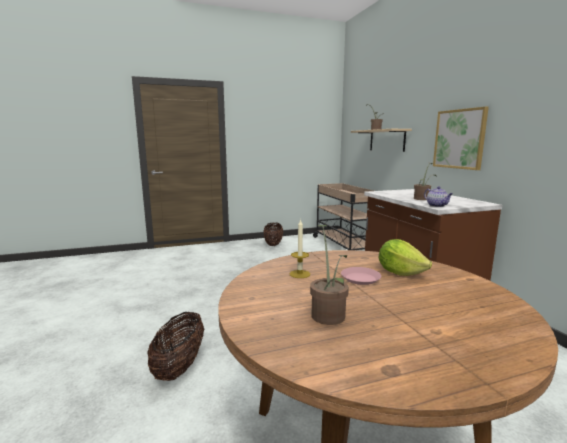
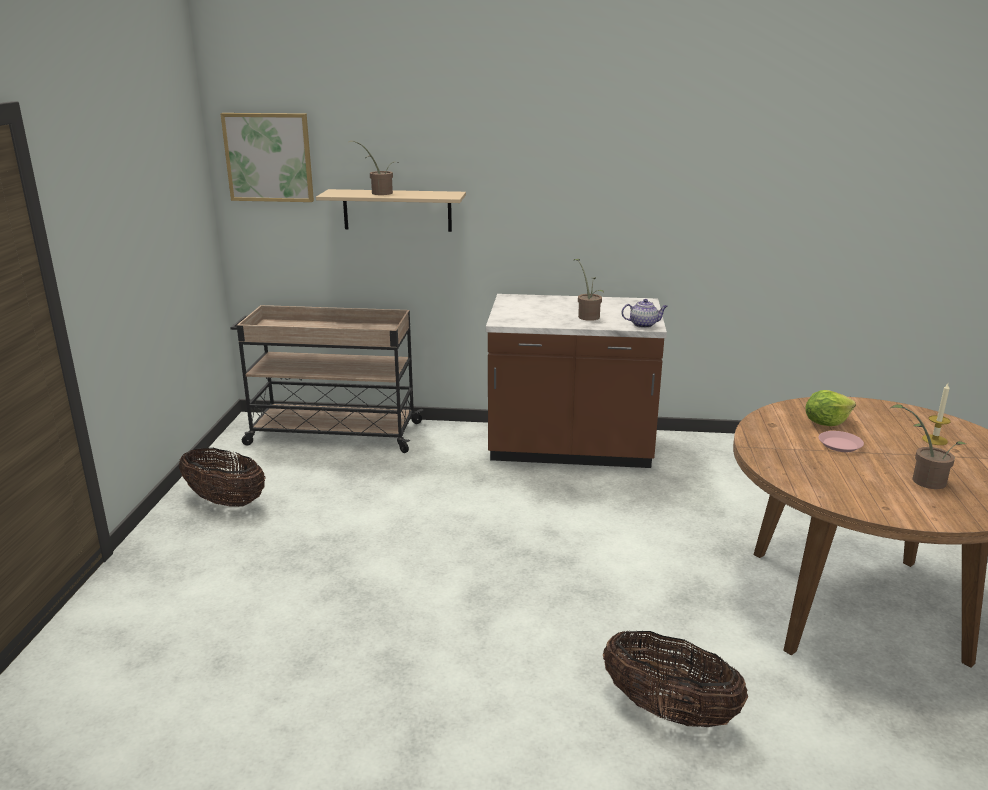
camera: 65 degrees left, 10 degrees up
(299, 274) = (819, 470): candle -> candle (934, 440)
(459, 139) = (574, 212): picture -> picture (269, 157)

